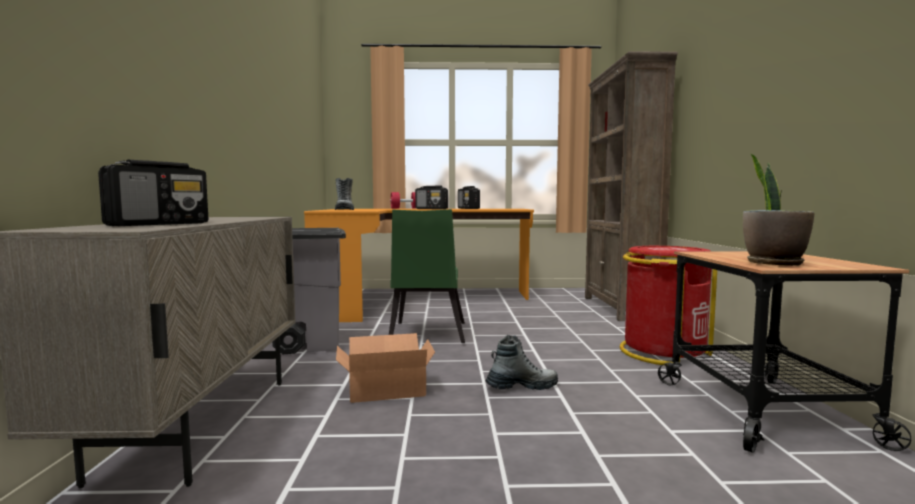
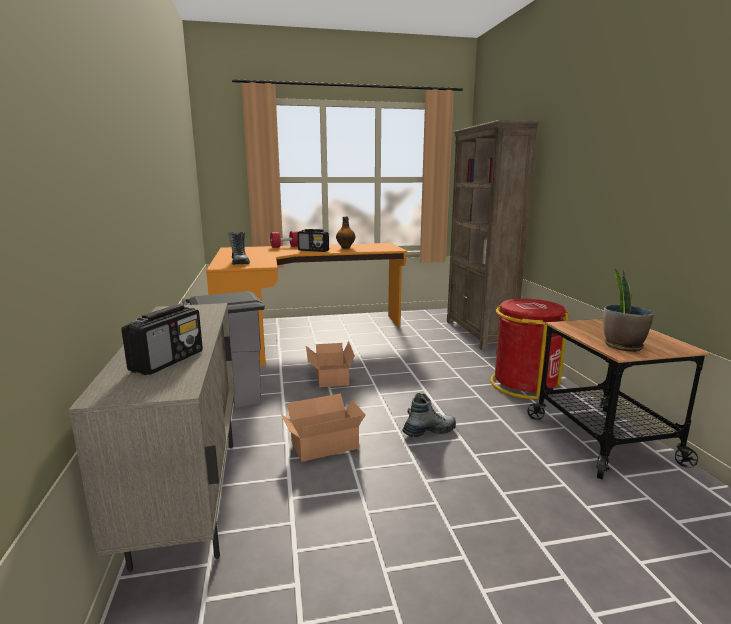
camera: 10 degrees left, 10 degrees up
(426, 335) = (330, 378): green chair -> cardboard box
(468, 208) = (346, 248): radio -> bottle

